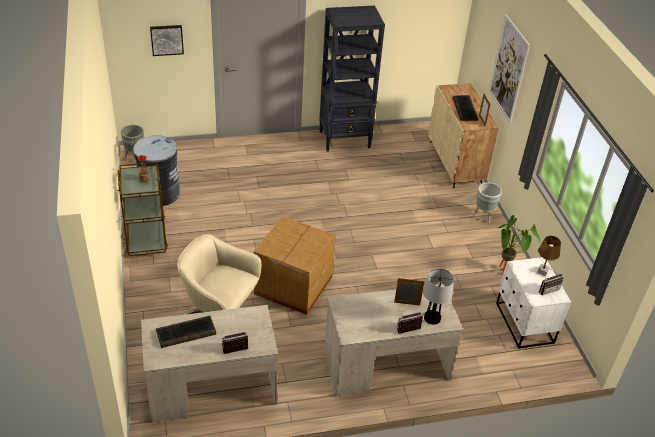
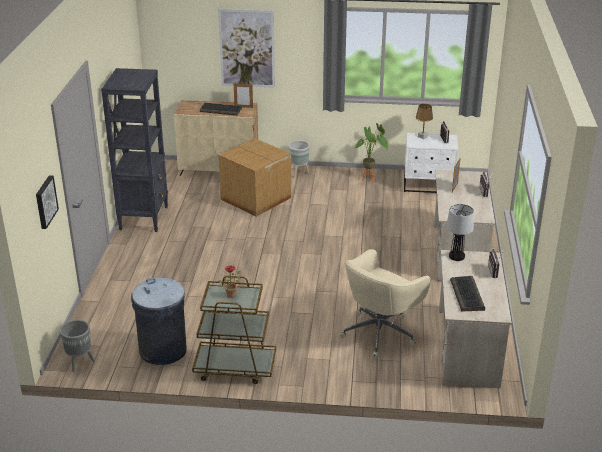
camera: 70 degrees left, 10 degrees down
(292, 285) = (348, 284): cardboard box -> cardboard box (256, 199)
(432, 318) = (472, 181): table lamp -> table lamp (456, 256)

